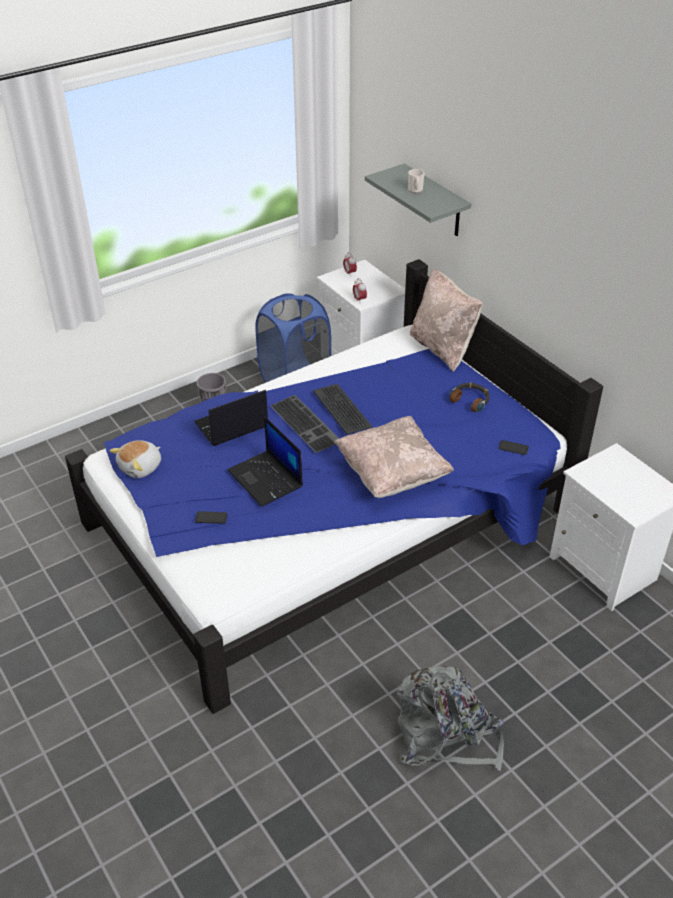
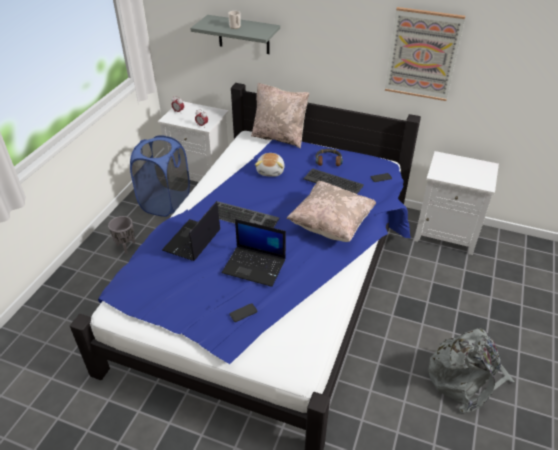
camera: 35 degrees left, 0 degrees up
(141, 467) = (151, 303): plush toy -> plush toy (271, 171)
(342, 409) = (258, 197): keyboard -> keyboard (333, 182)
(614, 301) = (422, 54): none -> picture

